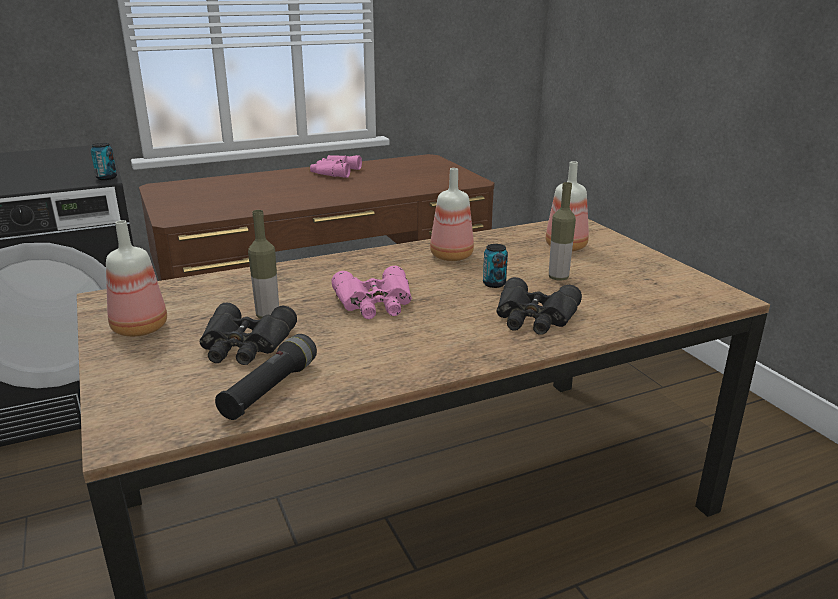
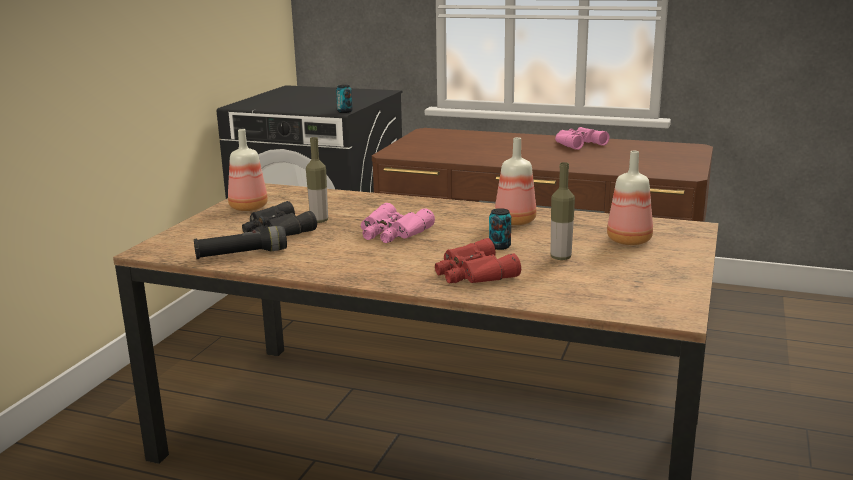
camera: 45 degrees right, 5 degrees down
(534, 317) = (473, 273): black binoculars -> red binoculars

